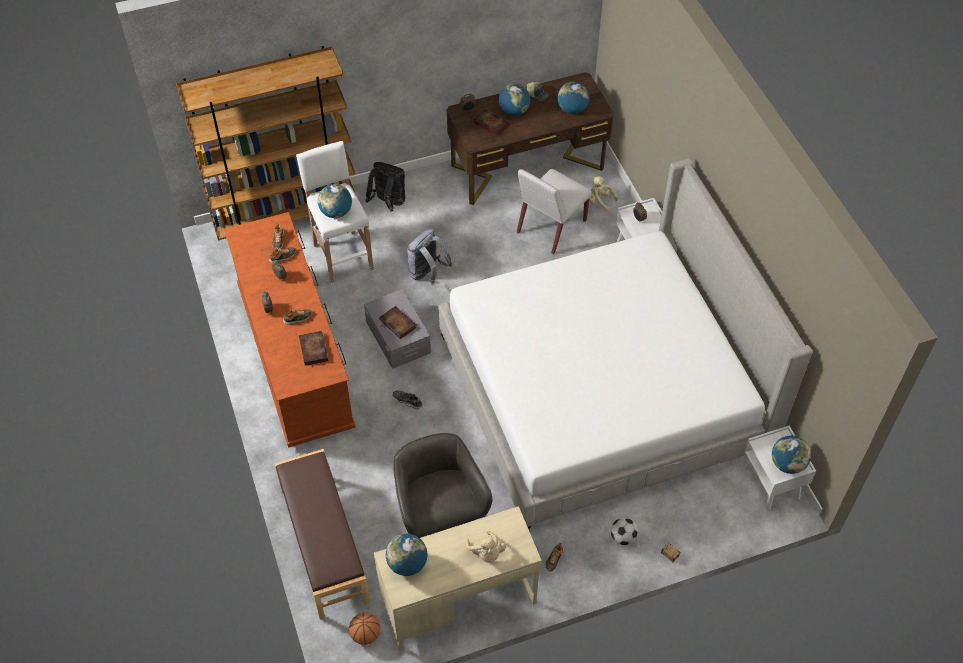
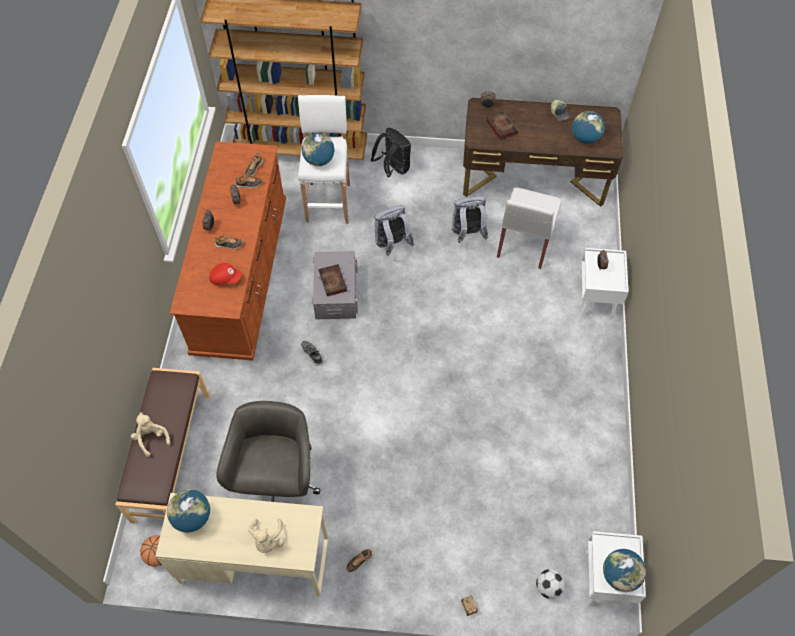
camera: 25 degrees right, 5 degrees up
(313, 349) = (225, 278): book -> red cap
(493, 238) = (467, 234): none -> grey backpack
(514, 111) = (529, 122): globe -> none
(551, 227) = (524, 242): white chair -> white chair turned 45 degrees counterclockwise
(600, 201) = (583, 234): beige plush toy -> beige plush toy (151, 438)
(602, 390) = (489, 416): bed -> none
(623, 537) = (433, 569): football -> football (548, 587)

